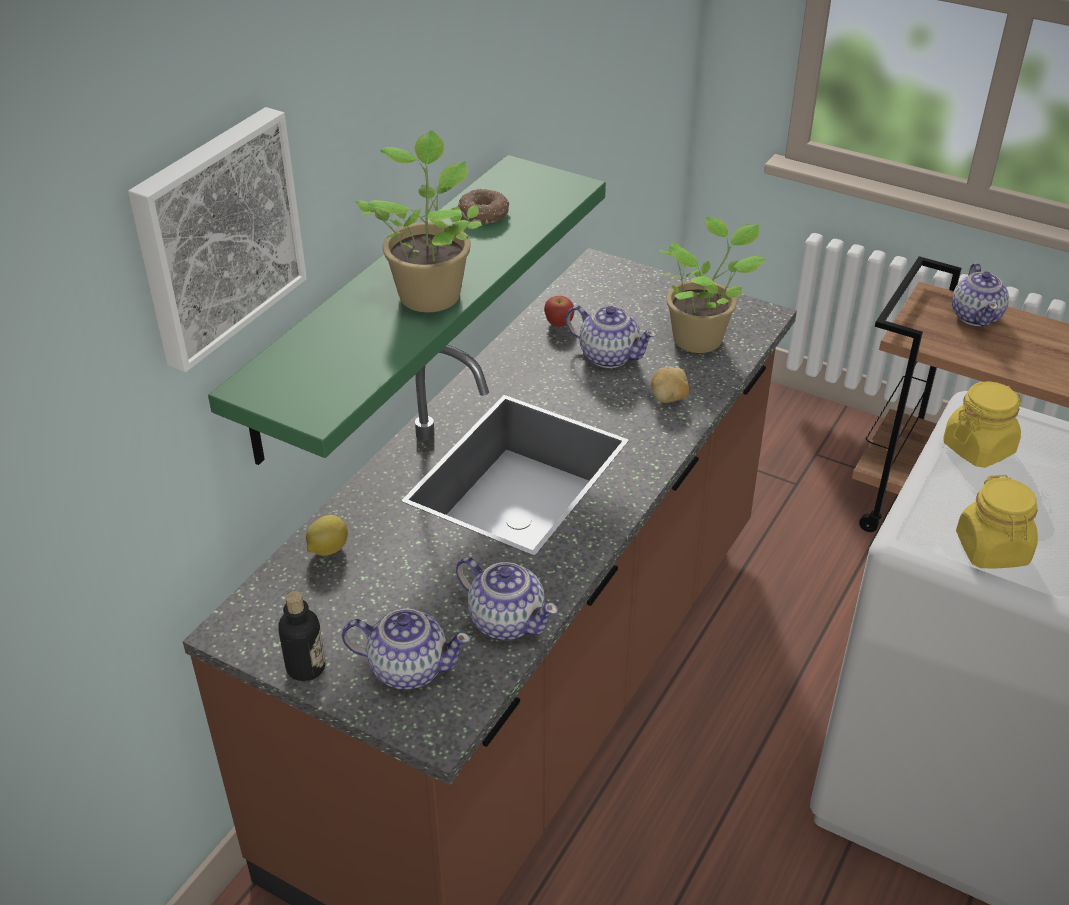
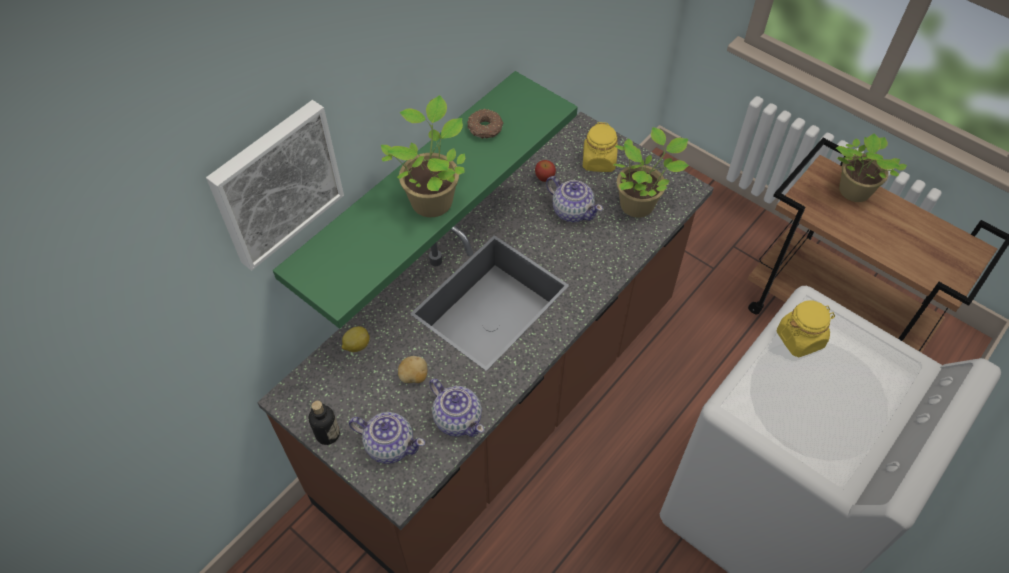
camera: 10 degrees right, 15 degrees up
(669, 398) = (604, 254): potato -> potato (414, 377)
(976, 316) = (852, 192): teapot -> potted plant
(992, 549) = (783, 425): yellow jar -> yellow jar (599, 161)

